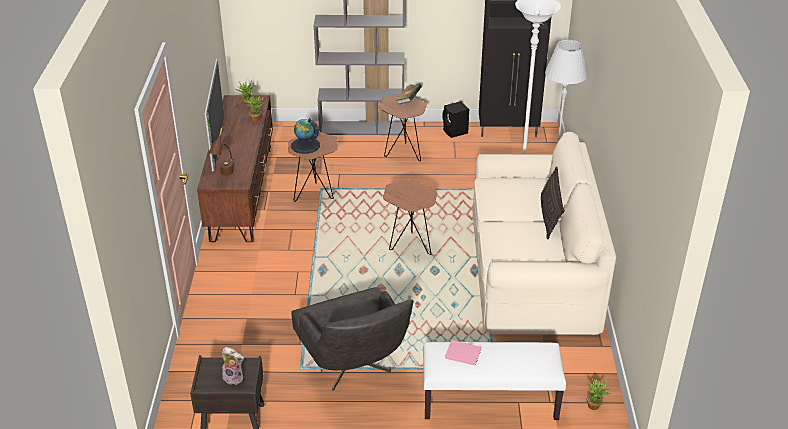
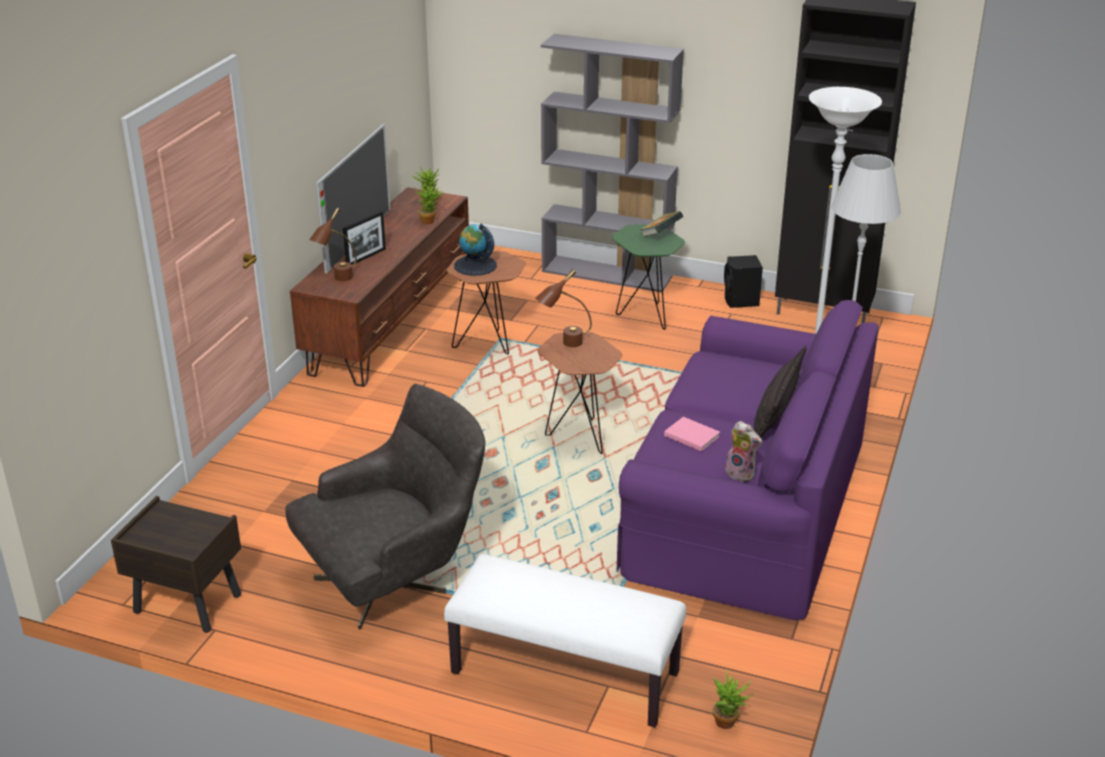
camera: 20 degrees right, 5 degrees down
(232, 154) = (366, 257): none -> picture frame
(234, 377) = (183, 535): plush toy -> plush toy (742, 473)
(354, 368) = (395, 578): grey armchair -> grey armchair turned 120 degrees counterclockwise
(397, 191) = (564, 344): none -> brown table lamp
(402, 153) = (645, 315): brown side table -> green side table
(462, 353) = (521, 580): pink book -> pink book (691, 435)
(532, 270) = (745, 506): beige sofa -> purple sofa

